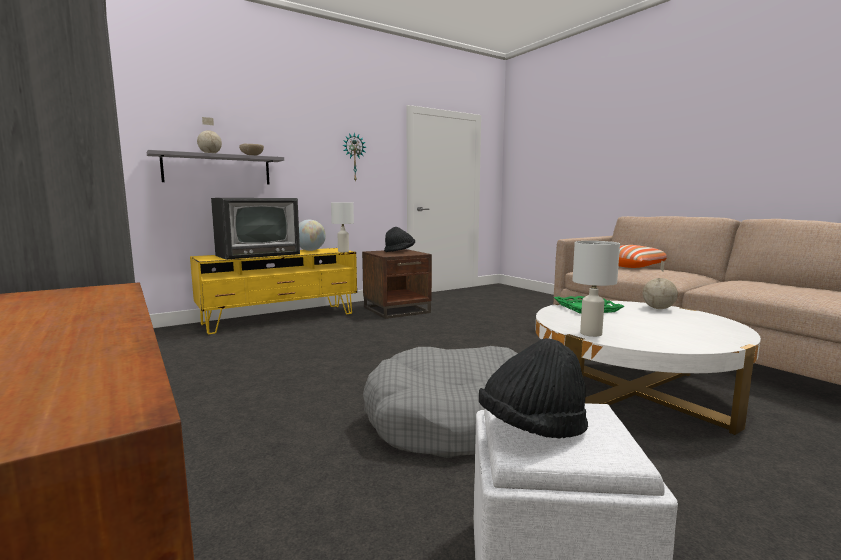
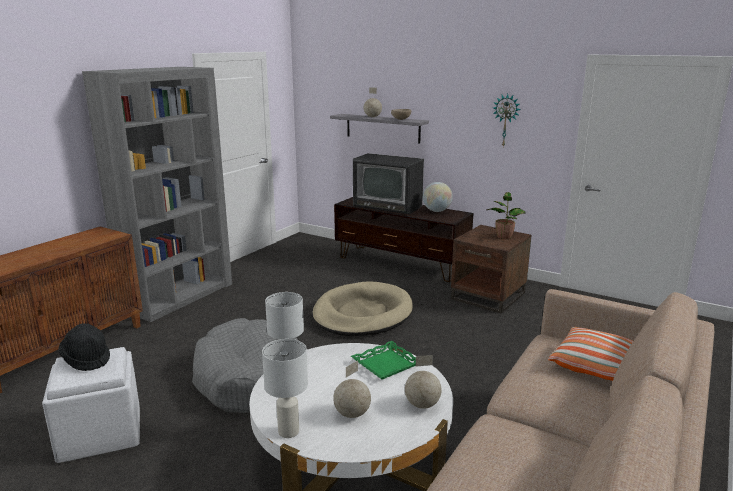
camera: 65 degrees right, 10 degrees up
(280, 318) = (401, 263): yellow tv stand -> brown tv stand
(343, 251) = (448, 221): white table lamp -> white table lamp (289, 431)
(367, 348) = (362, 314): none -> beige dog bed
(400, 251) = (503, 236): black hat -> potted plant
(677, 324) = (352, 414): none -> globe

